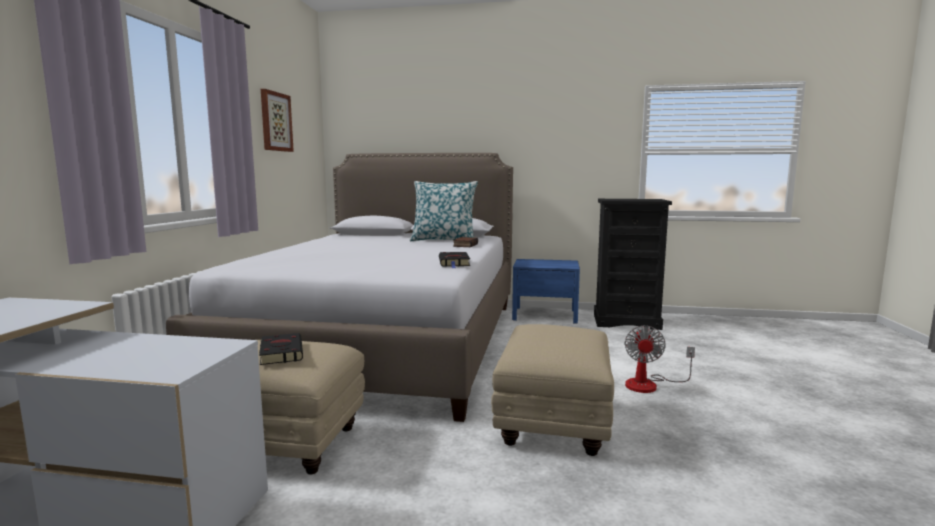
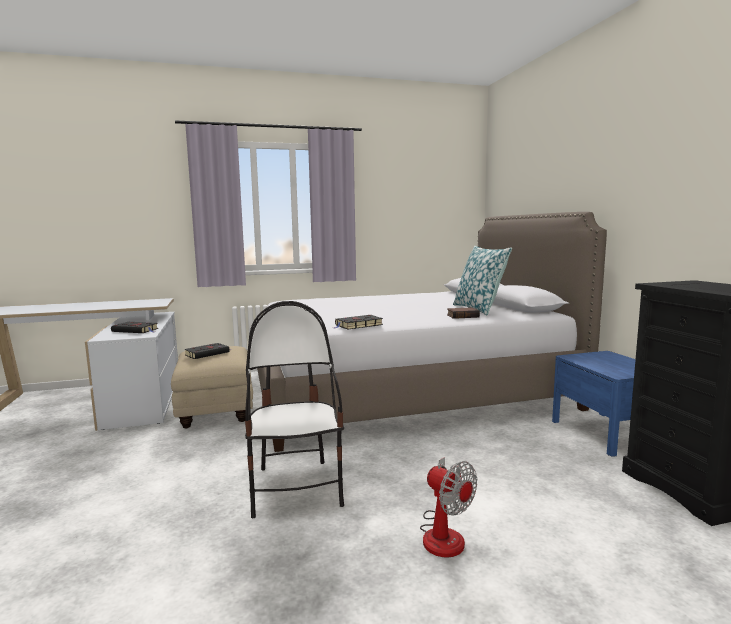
camera: 65 degrees right, 0 degrees up
(160, 350) = (136, 330): none -> black book
(275, 122) = (404, 195): picture -> none
(554, 422) = (296, 488): beige ottoman -> chair
(649, 384) = (443, 533): fan -> fan turned 120 degrees counterclockwise

